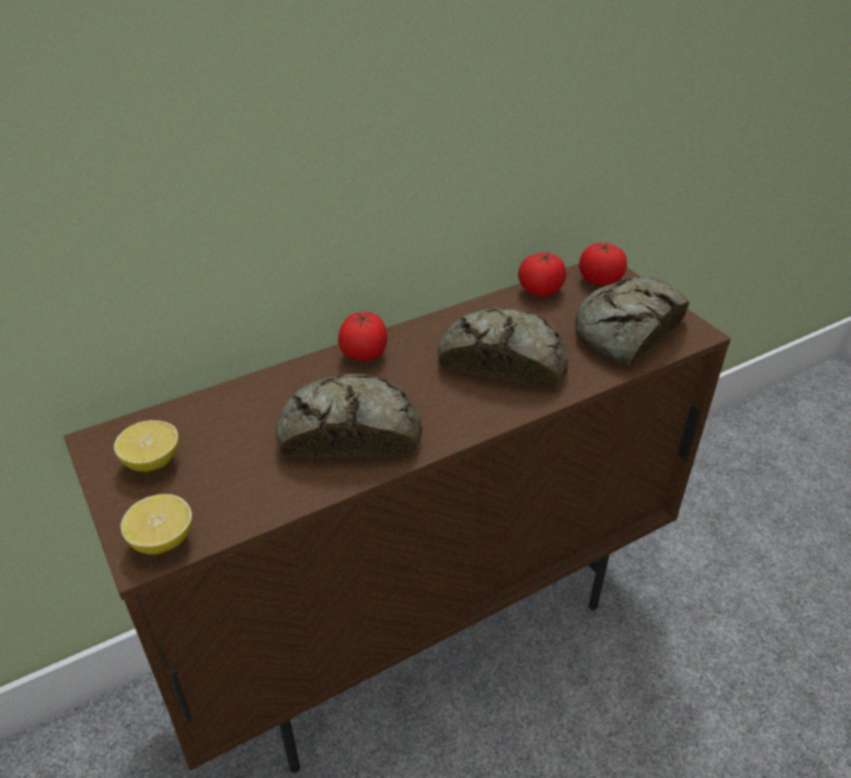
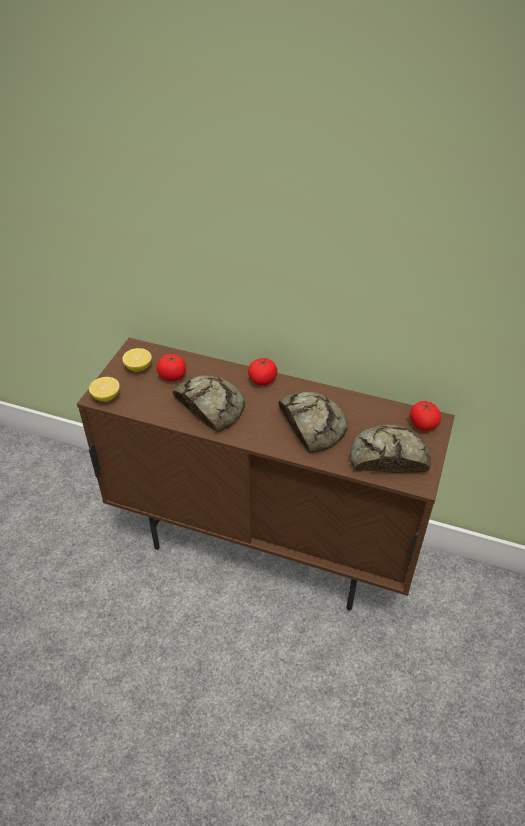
camera: 50 degrees right, 5 degrees up
(540, 290) = (383, 408): tomato -> tomato (172, 376)

